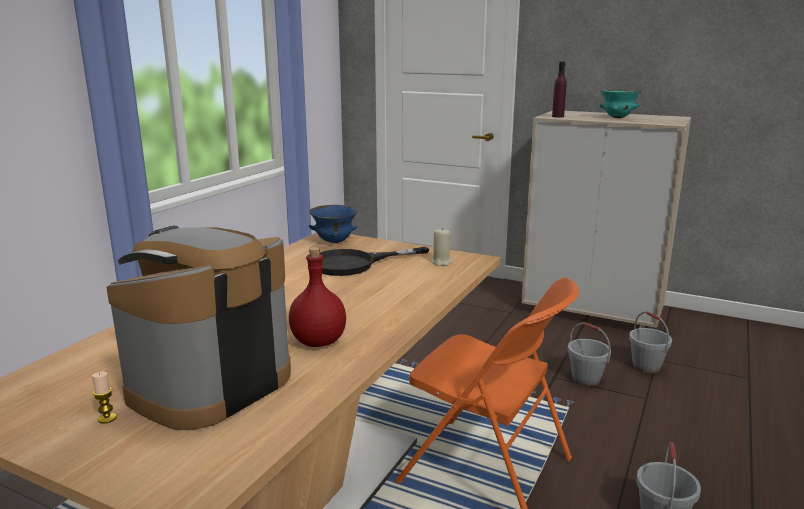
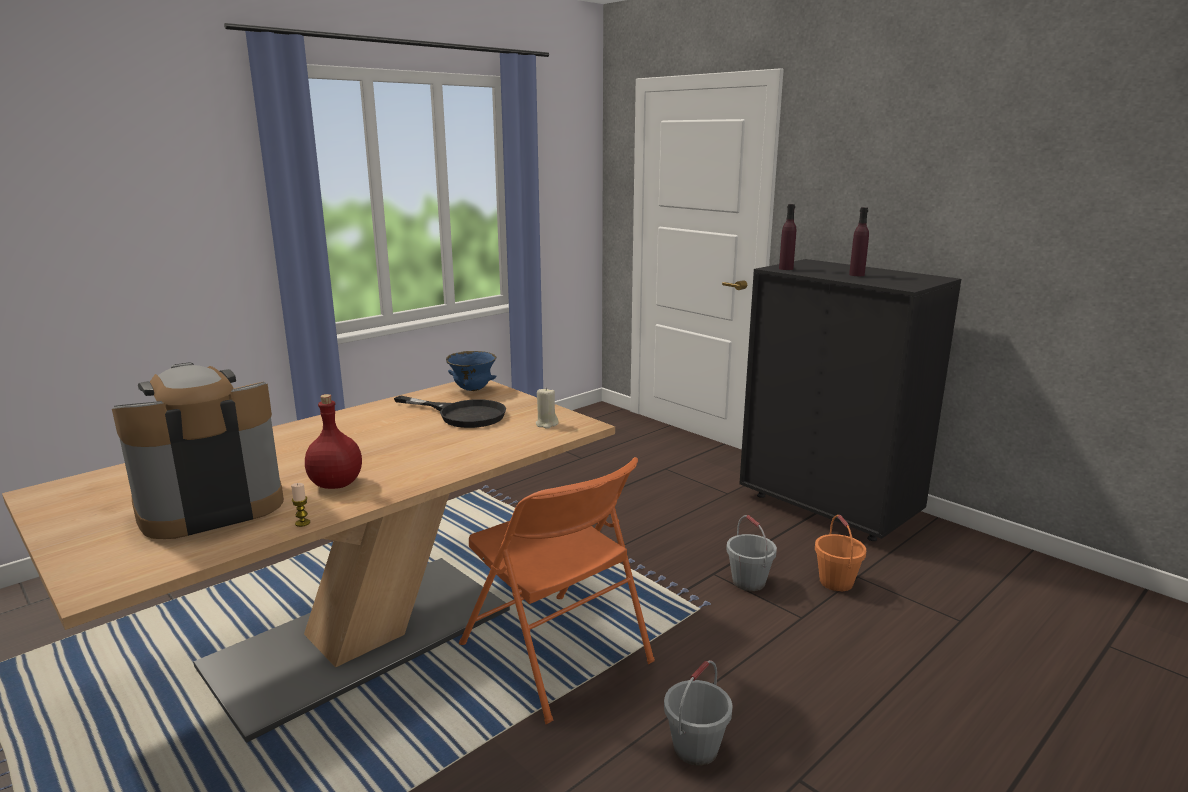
camera: 20 degrees right, 0 degrees up
(107, 418) = (113, 518): candle -> candle (302, 523)
(354, 264) = (462, 414): black frying pan -> black frying pan turned 150 degrees counterclockwise
(593, 311) = (829, 507): beige cabinet -> black cabinet
(618, 118) = (856, 275): turquoise bowl -> purple bottle
(646, 366) = (836, 582): grey bucket -> orange bucket

